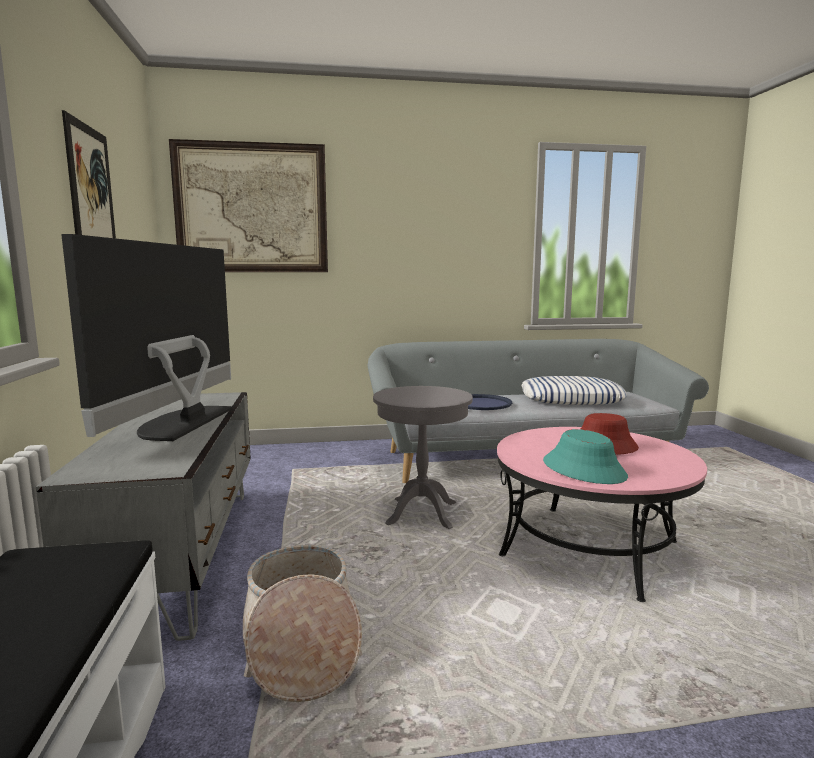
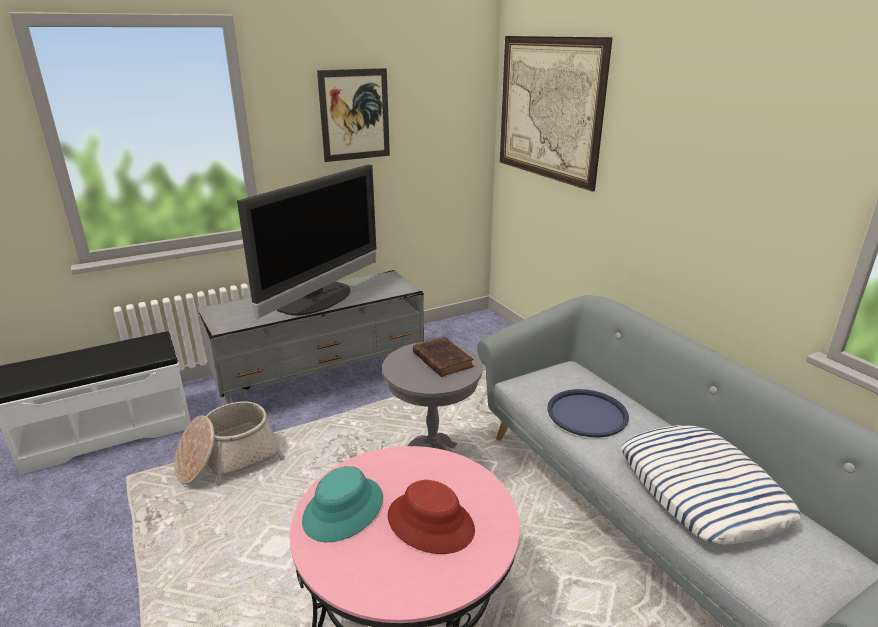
camera: 70 degrees right, 15 degrees up
(181, 422) = (320, 300): television -> television turned 135 degrees clockwise
(415, 392) = (441, 359): none -> brown book

